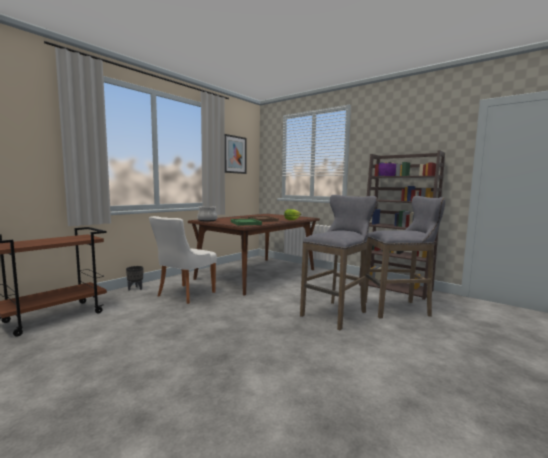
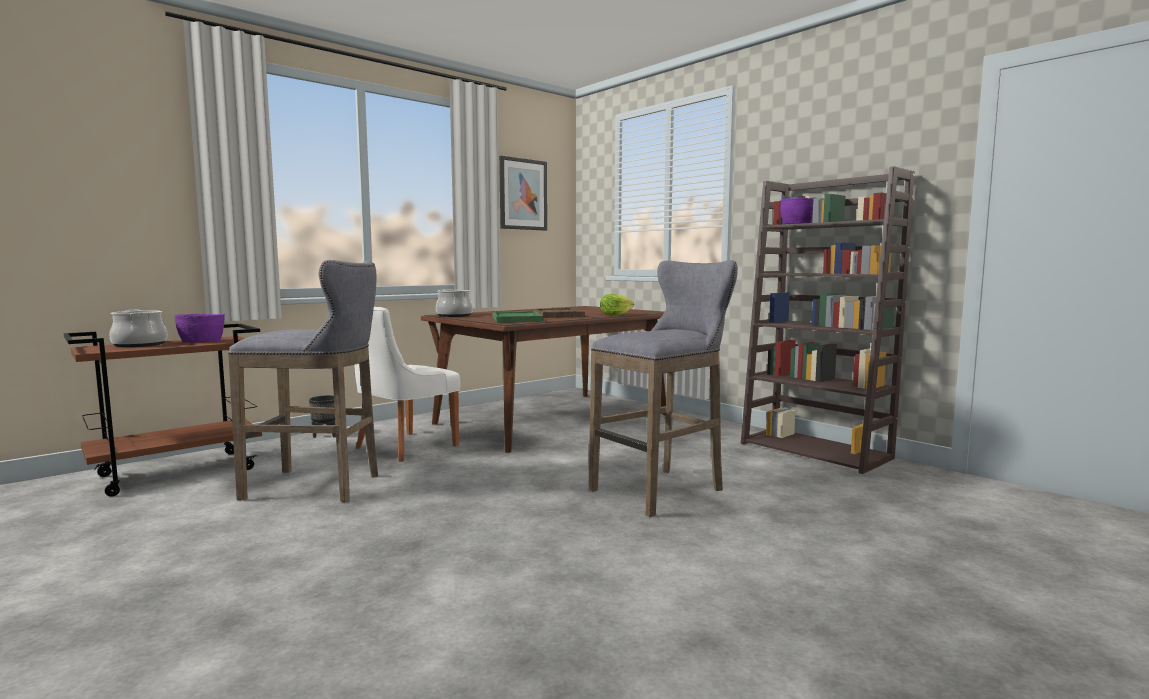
camera: 10 degrees right, 0 degrees up
(31, 242) = (140, 344): none -> cooking pot
(69, 238) = (201, 341): none -> purple bowl
(399, 309) = (795, 488): grey stool -> grey stool (319, 486)

